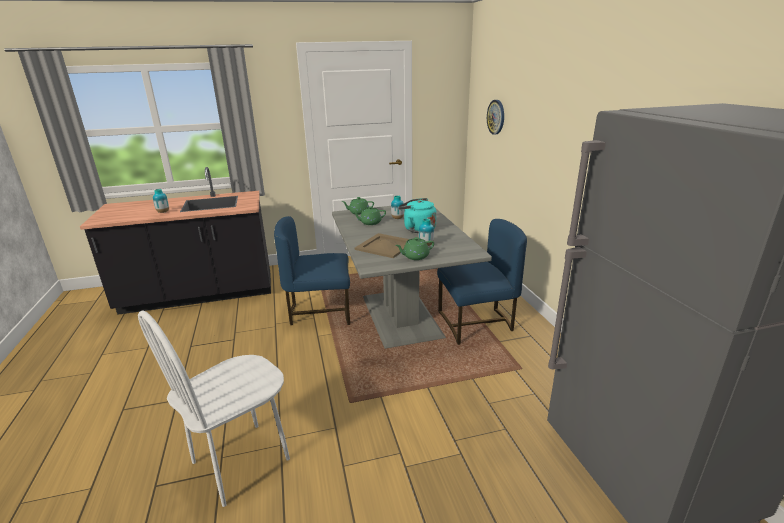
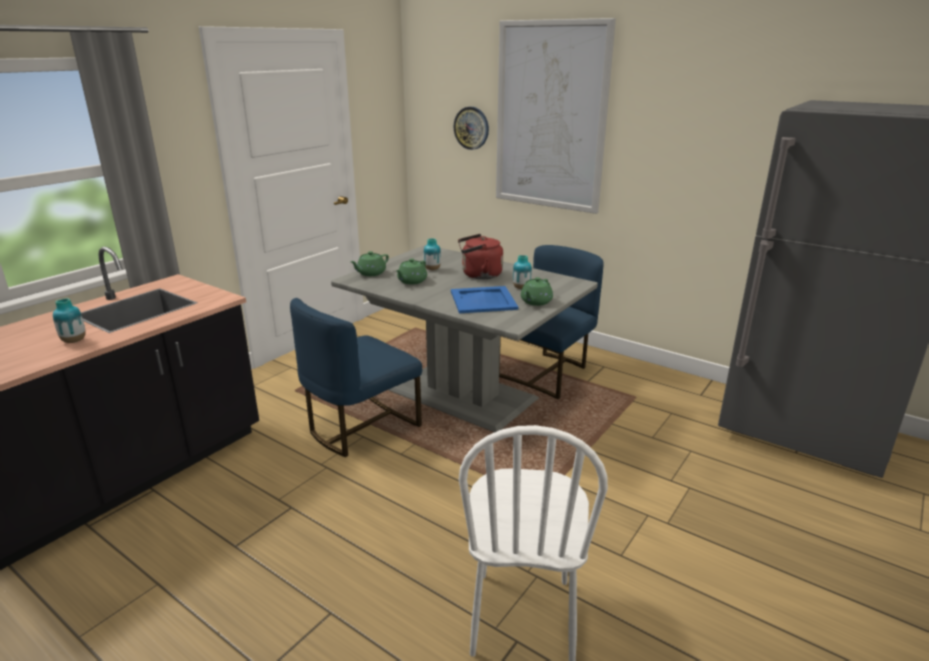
camera: 40 degrees left, 0 degrees up
(385, 245) = (482, 300): beige tray -> blue tray
(417, 229) = (479, 275): turquoise kettle -> red kettle
(536, 111) = (550, 117): none -> picture

